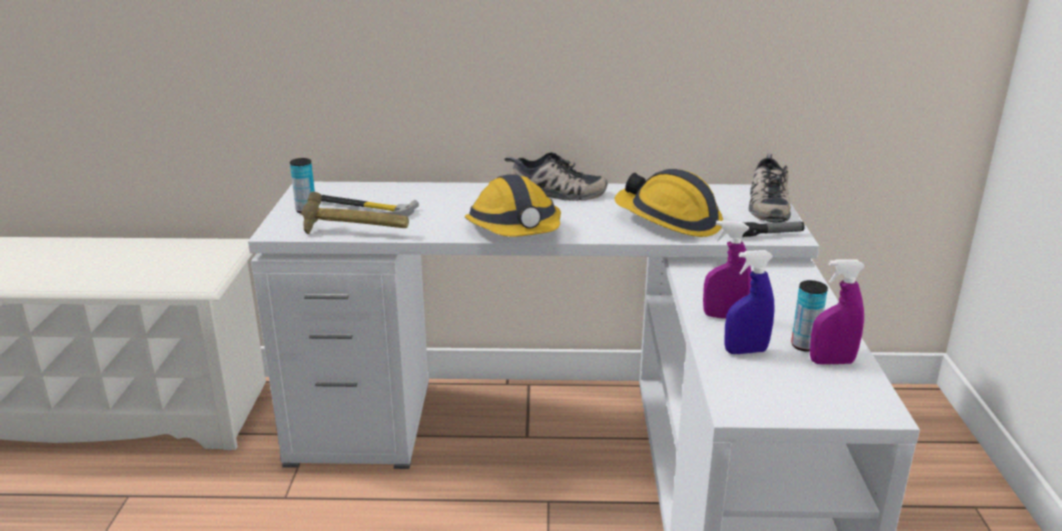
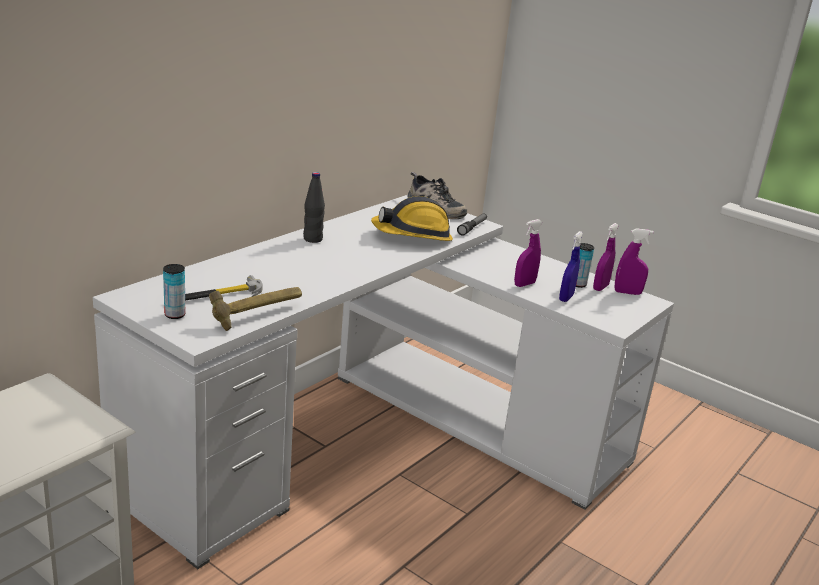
camera: 55 degrees left, 0 degrees up
(515, 230) = (349, 273): hard hat -> none
(555, 193) = (312, 239): shoe -> black bottle
(862, 384) = (627, 293): none -> purple spray bottle

